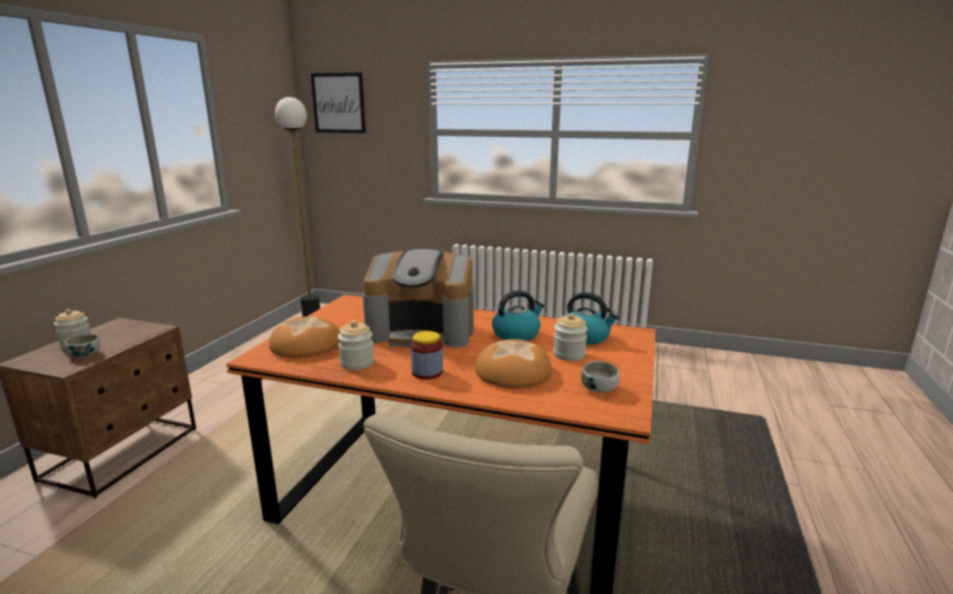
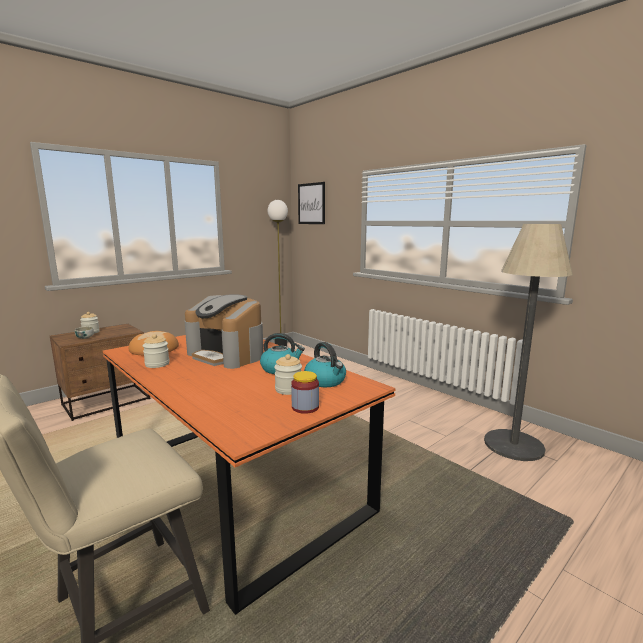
camera: 30 degrees right, 5 degrees down
(427, 372) = (180, 378): jar -> jar (305, 407)
(512, 371) = (229, 390): bread -> none
(599, 389) = (261, 417): bowl -> none
(666, 367) = (514, 445): none -> floor lamp

